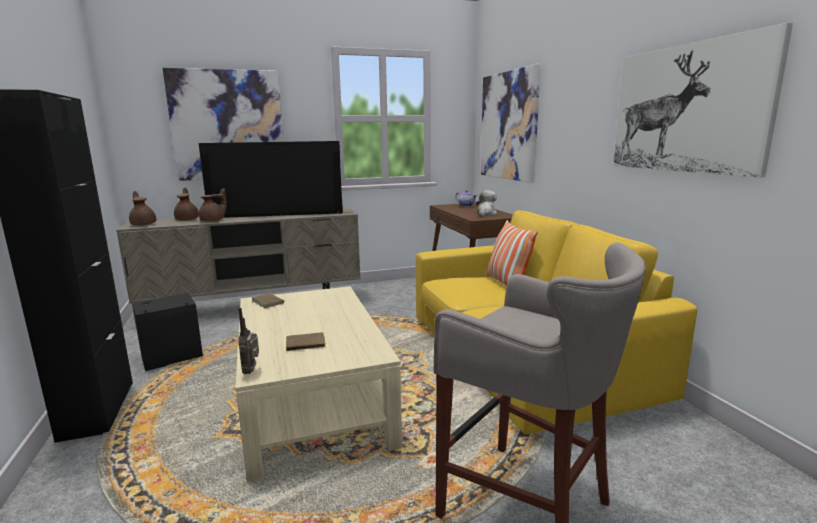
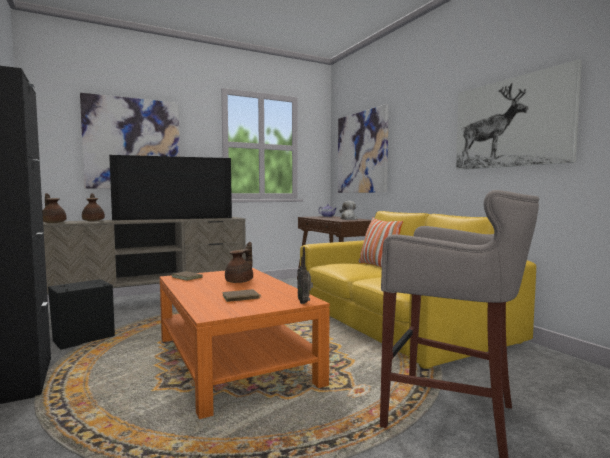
camera: 10 degrees left, 10 degrees down
(214, 221) = (120, 221): brown teapot -> brown teapot (240, 281)
(252, 371) = (204, 313): radio -> radio (304, 302)
(313, 400) = (234, 360): beige coffee table -> orange coffee table

